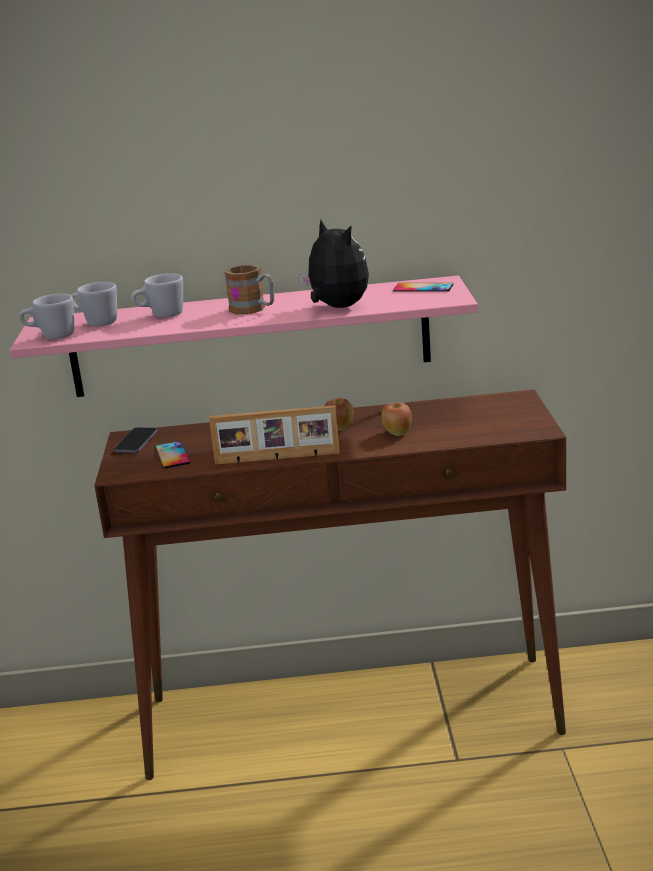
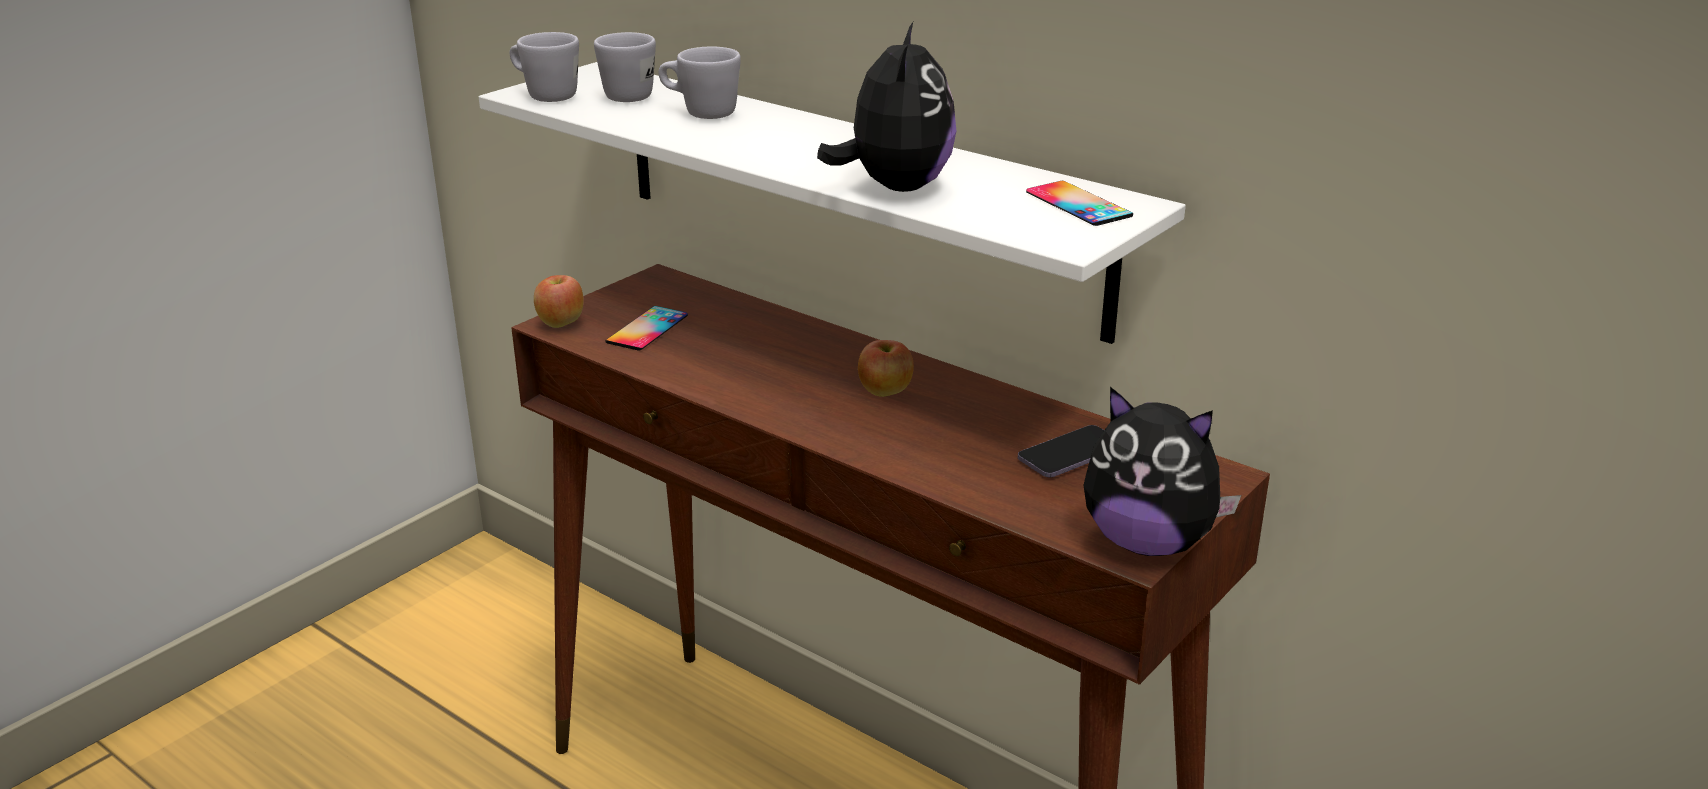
camera: 40 degrees right, 5 degrees up
(136, 442) = (652, 291): phone -> phone (1071, 455)
(249, 337) = (852, 193): pink shelf -> white shelf
(253, 309) = (804, 147): mug -> none
(277, 458) = (732, 397): picture frame -> none
(397, 433) = (935, 440): apple -> apple (561, 323)
(539, 425) = (1148, 543): none -> plush toy

